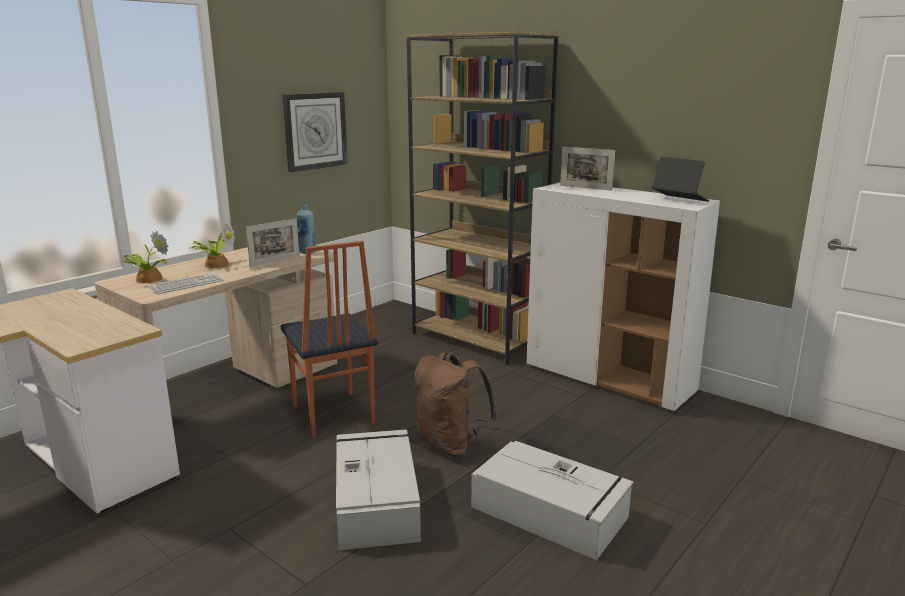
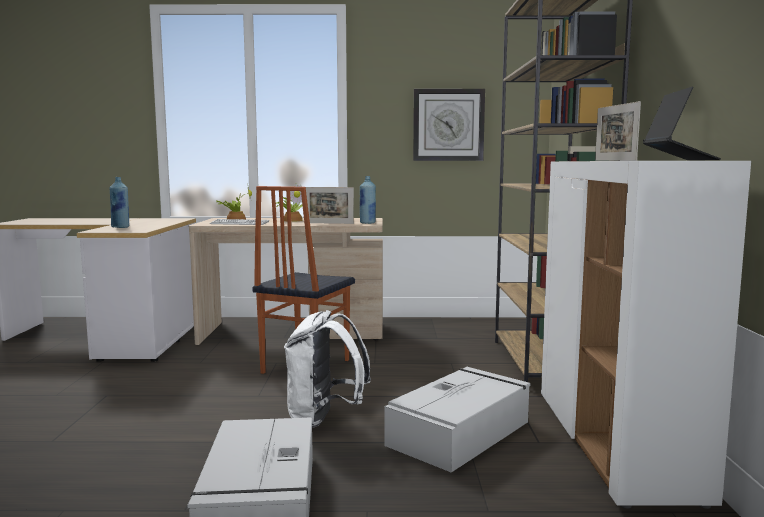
camera: 50 degrees right, 10 degrees down
(75, 331) = (120, 227): none -> blue bottle
(376, 500) = (193, 423): grey storage box -> grey storage box (460, 432)
(451, 444) = (324, 419): brown backpack -> white backpack

